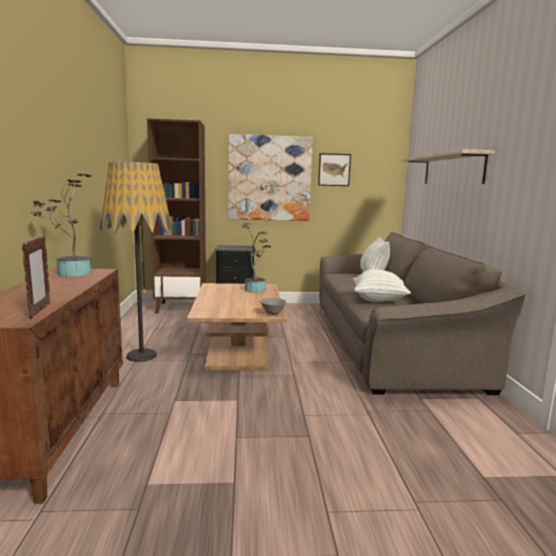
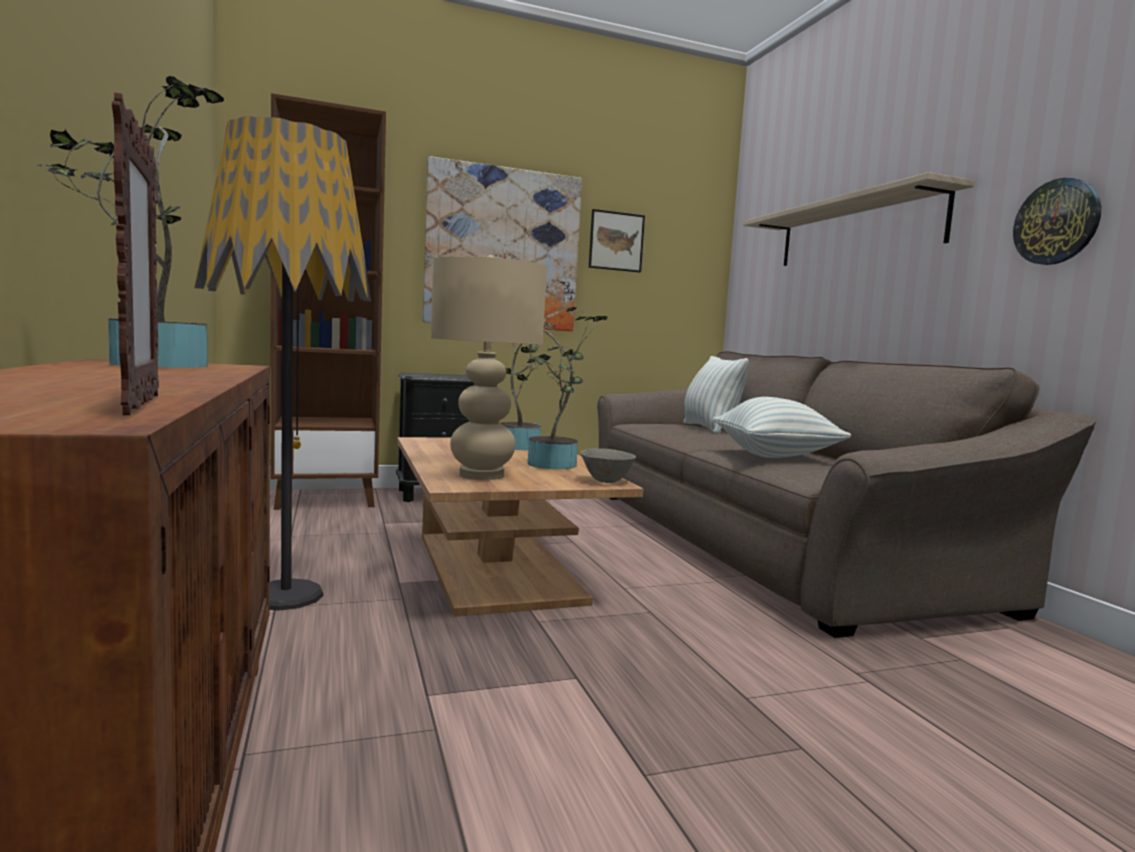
camera: 15 degrees left, 5 degrees down
(218, 308) = (482, 475): none -> beige table lamp
(258, 303) = (553, 465): none -> potted plant
(521, 181) = (1056, 222): none -> wall clock

